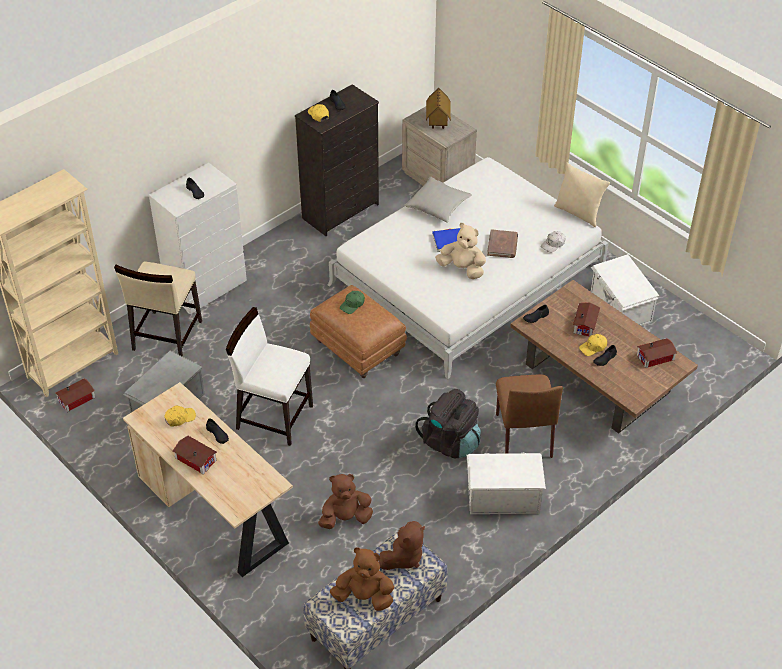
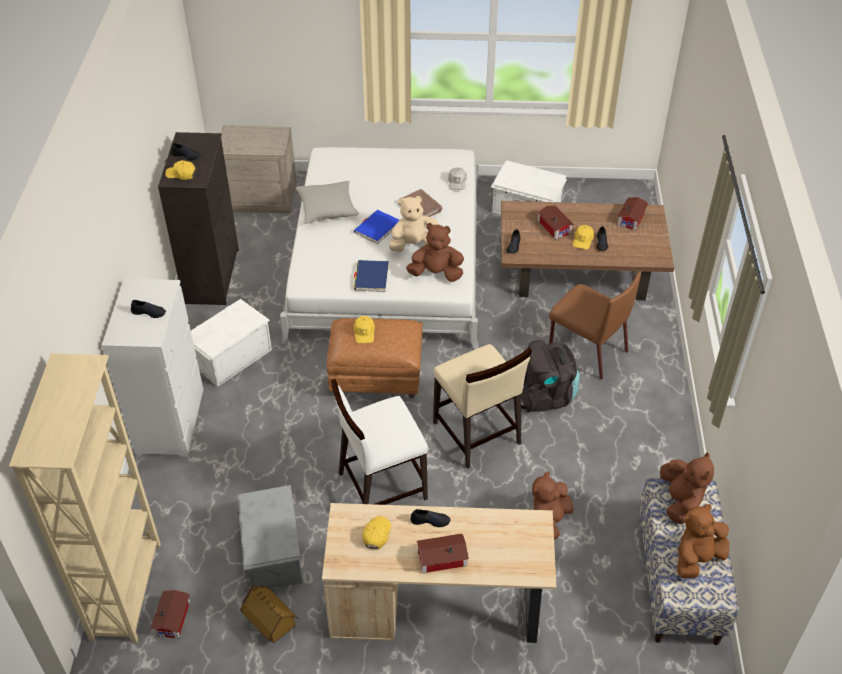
camera: 45 degrees left, 0 degrees up
(166, 336) = (188, 492): beige chair -> beige chair (476, 434)
(352, 304) = (364, 333): green cap -> yellow cap
(404, 272) = (371, 278): none -> blue book
(437, 121) = (248, 138): toy house -> toy house (270, 624)
(450, 298) = (436, 274): none -> brown plush toy
(502, 496) = (633, 407): white storage box -> white storage box (230, 356)
(578, 213) = (442, 148): beige pillow -> none

